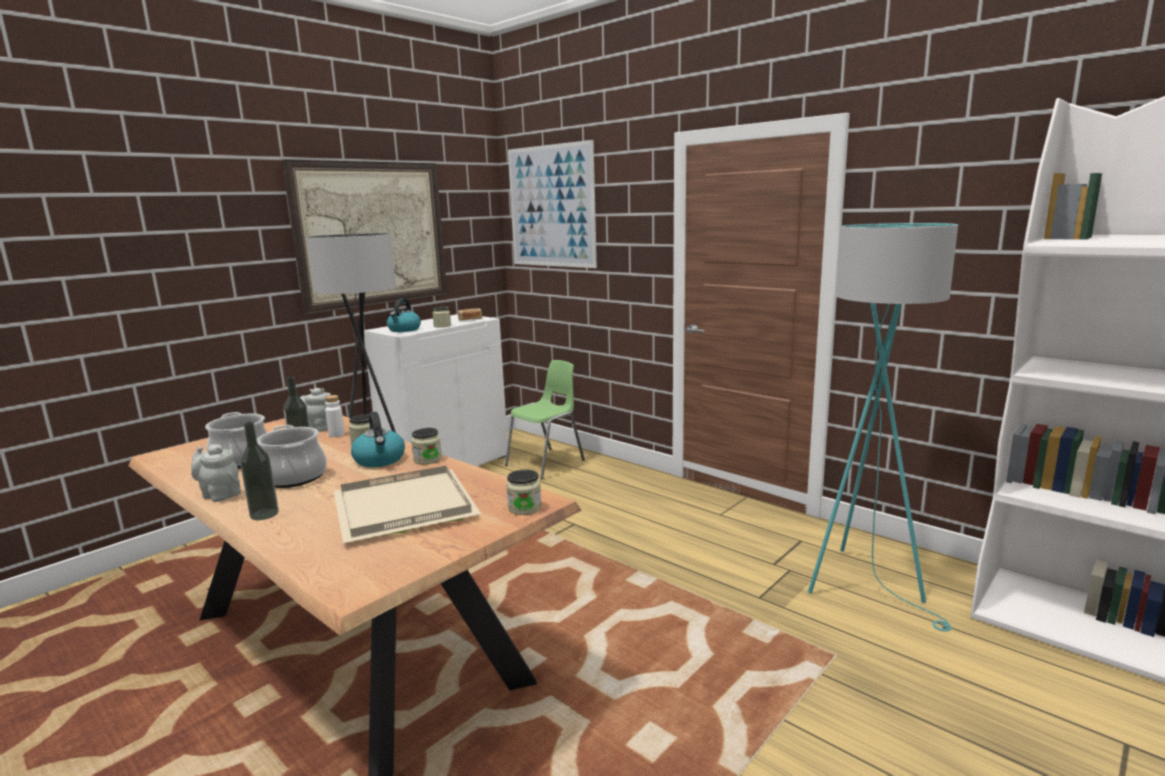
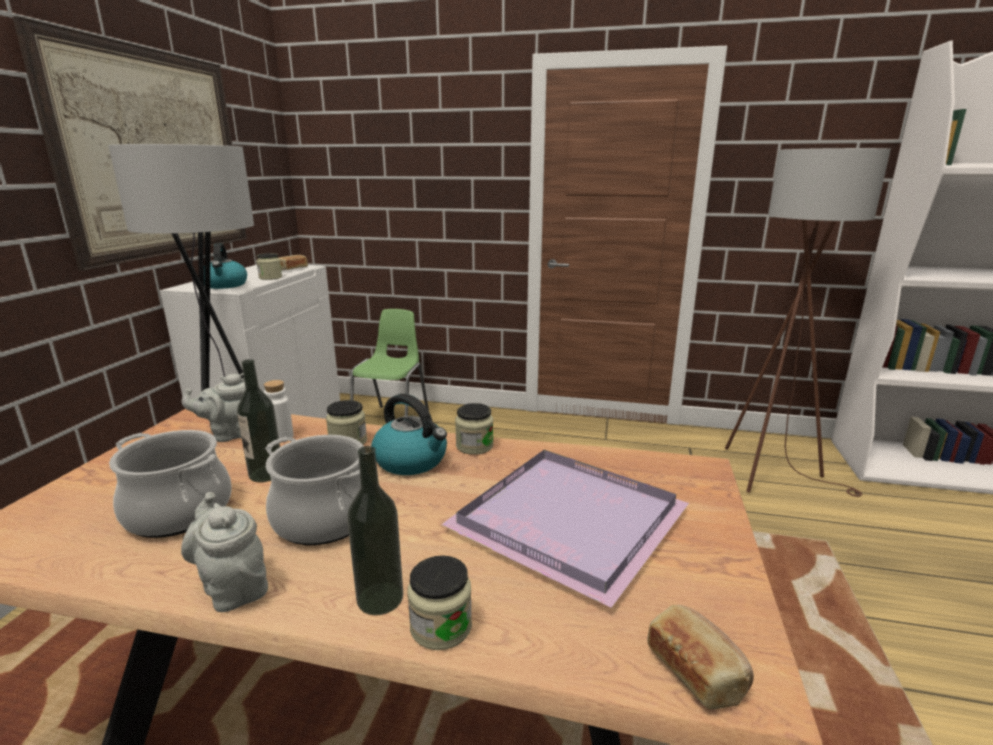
camera: 30 degrees left, 5 degrees up
(219, 494) = (233, 586): grey teapot -> grey teapot turned 45 degrees clockwise
(341, 578) = (696, 670): none -> bread
(401, 507) = (563, 521): beige tray -> purple tray
(524, 508) = (701, 481): jar -> jar (441, 626)
(551, 206) = (364, 134): picture -> none
(867, 583) = (772, 472): turquoise floor lamp -> brown floor lamp

